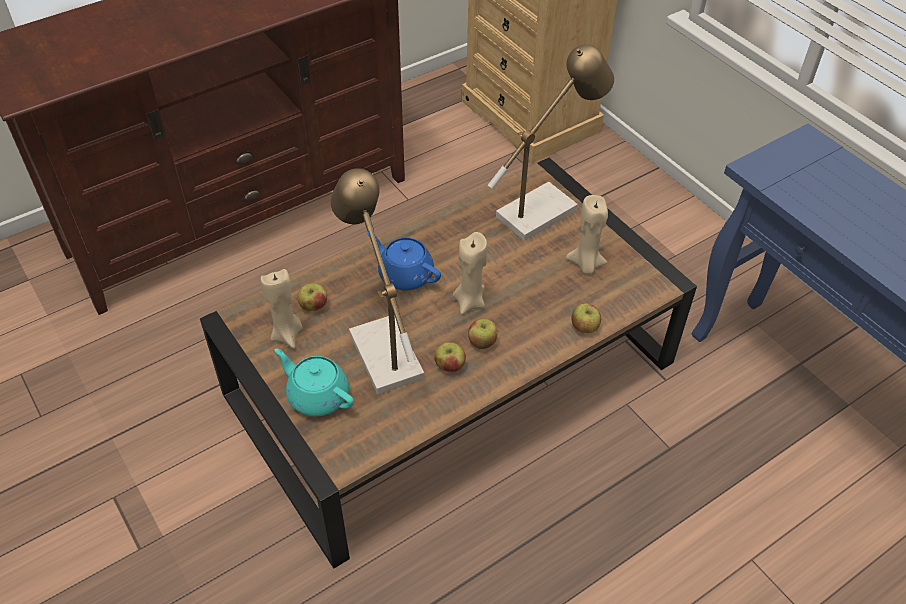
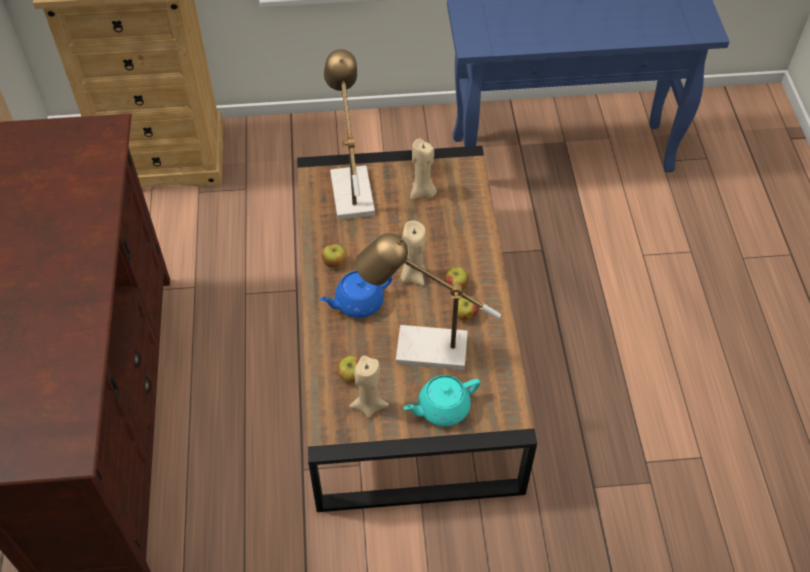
camera: 60 degrees left, 5 degrees up
(584, 327) = (479, 222): apple -> apple (334, 262)

